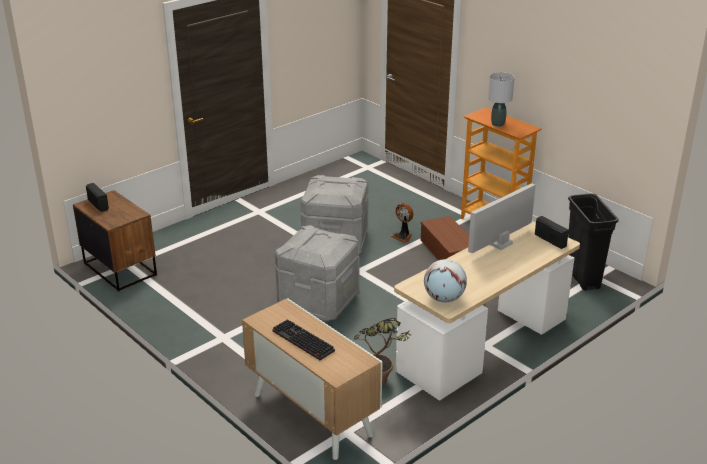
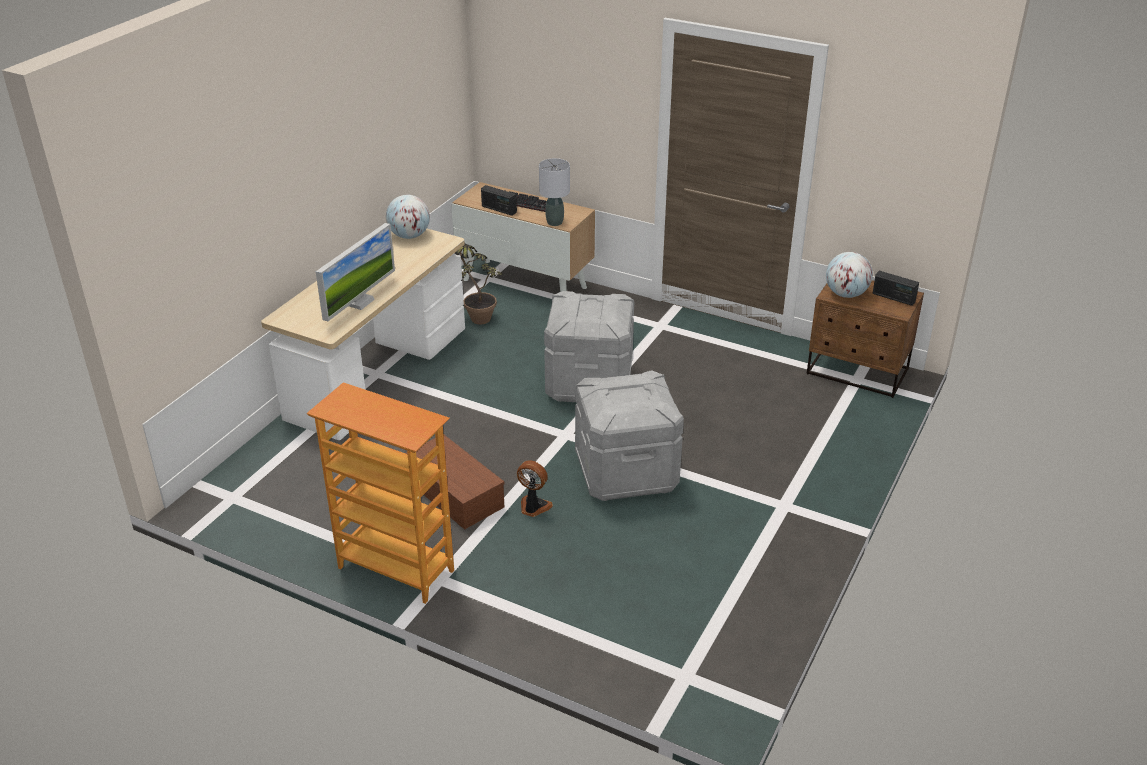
camera: 160 degrees right, 5 degrees up
(126, 212) = (846, 294): none -> globe
(497, 124) = (384, 407): grey table lamp -> grey table lamp (555, 222)
(550, 240) = (298, 317): radio -> radio (499, 209)
(582, 278) = (252, 491): black trash can -> none

